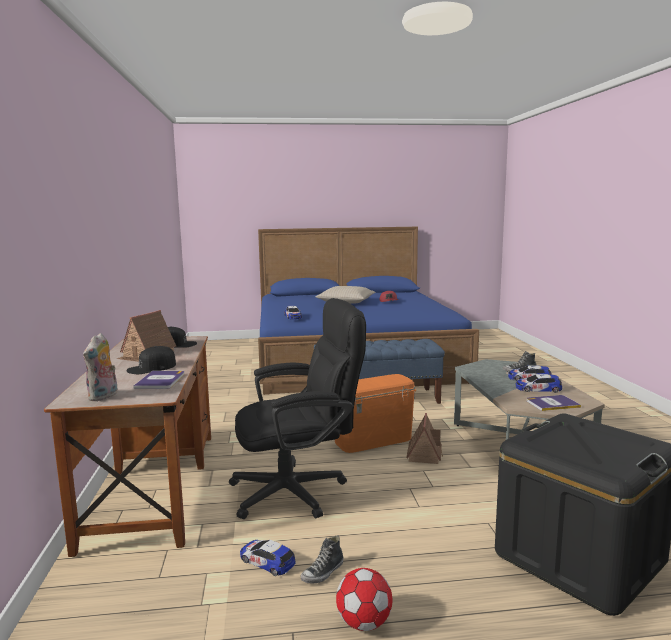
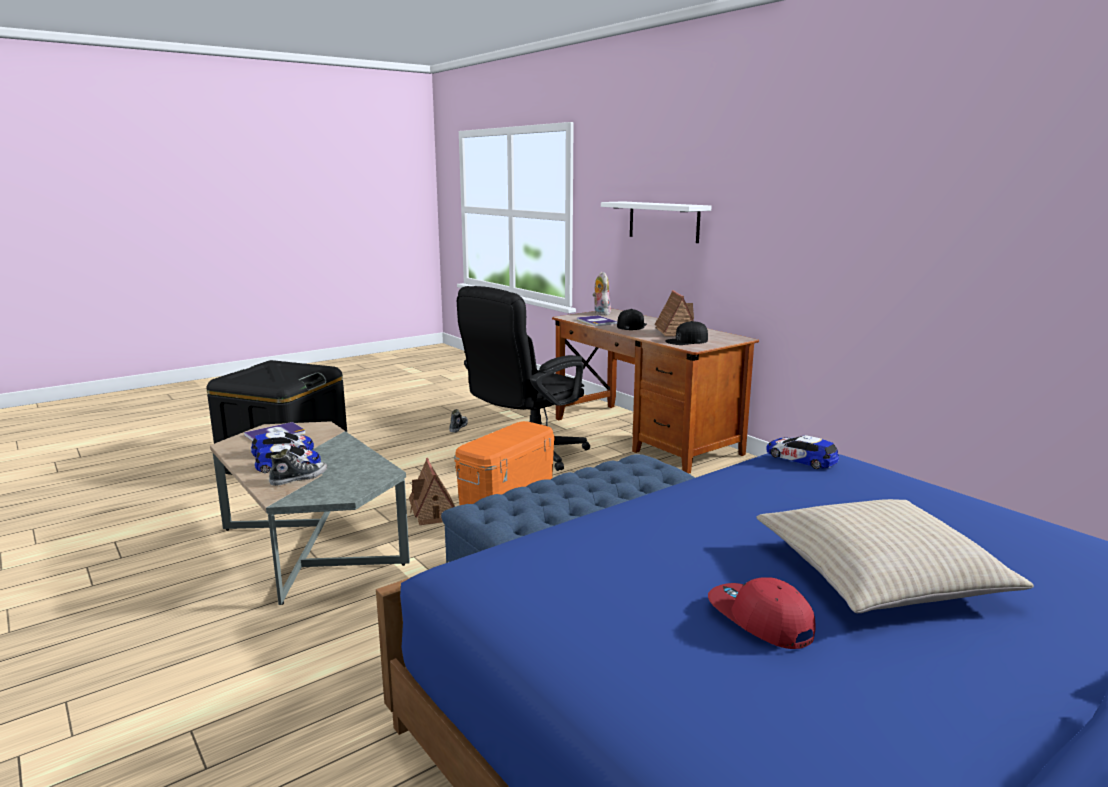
camera: 150 degrees right, 5 degrees up
(58, 253) = (663, 221): none -> white shelf
(267, 561) = (497, 425): toy car -> none
(364, 623) = (420, 419): football -> none

